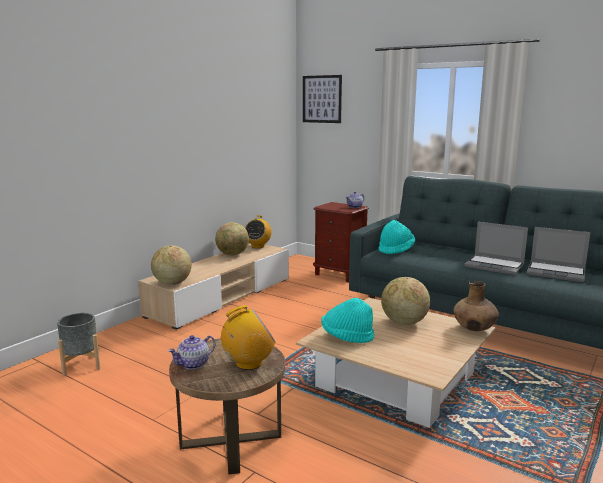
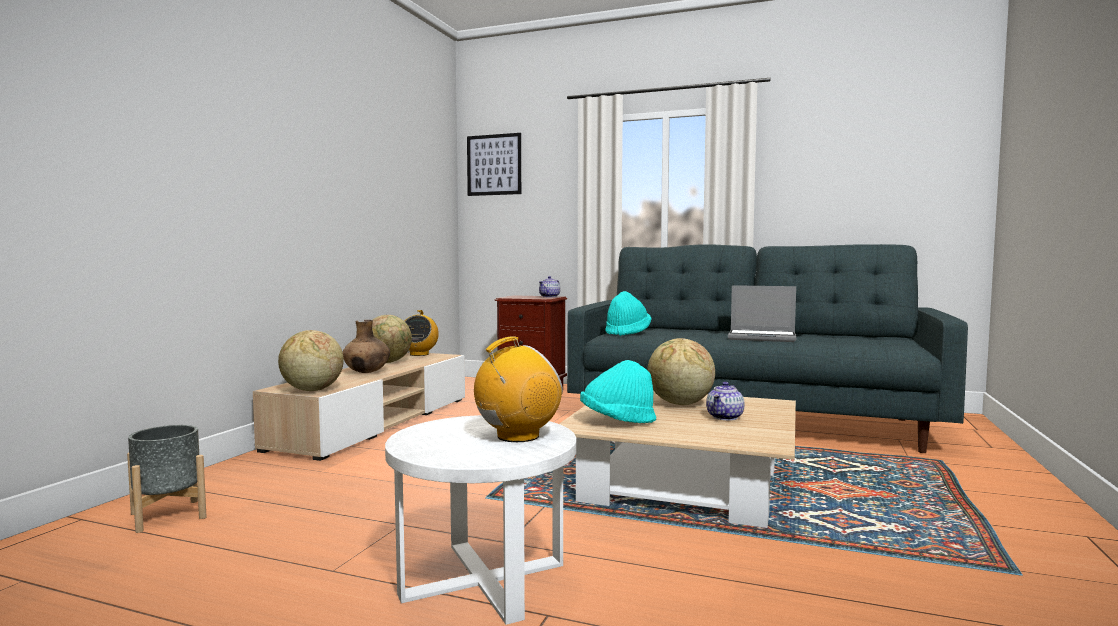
camera: 15 degrees left, 10 degrees down
(194, 364) = (428, 443): teapot -> teapot (725, 417)
(231, 440) = (483, 579): brown side table -> white side table
(474, 329) = (773, 403): brown vase -> brown vase (367, 372)
(556, 273) = (838, 339): laptop -> none

